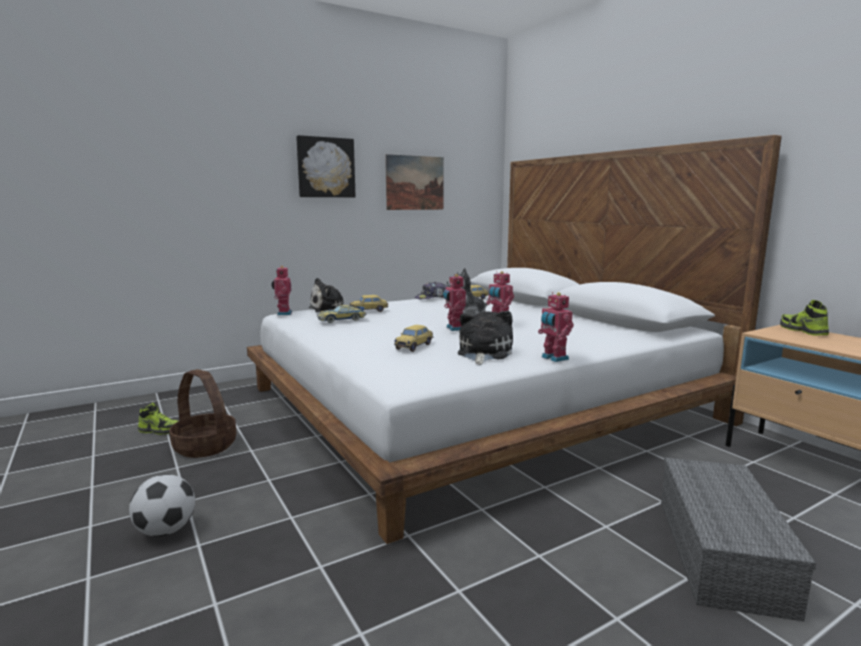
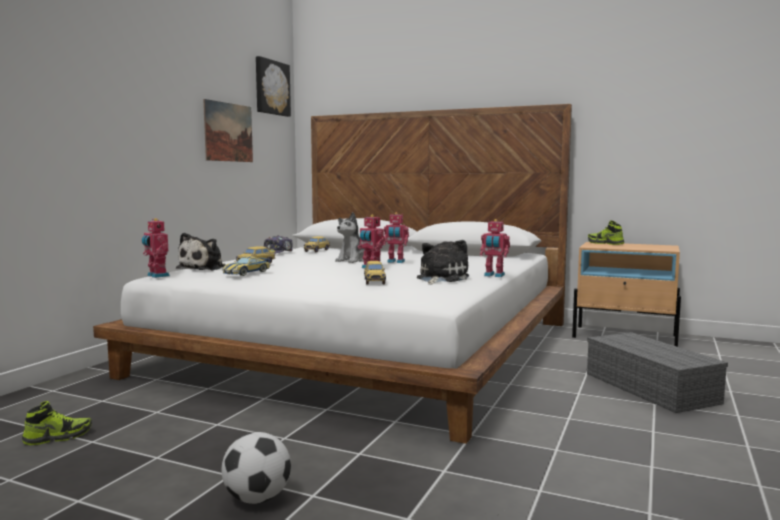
camera: 35 degrees left, 5 degrees down
(204, 446) = (153, 435): basket -> none
(325, 167) = (150, 108): picture -> picture (271, 87)
(483, 353) = (440, 278): plush toy -> plush toy turned 45 degrees clockwise

